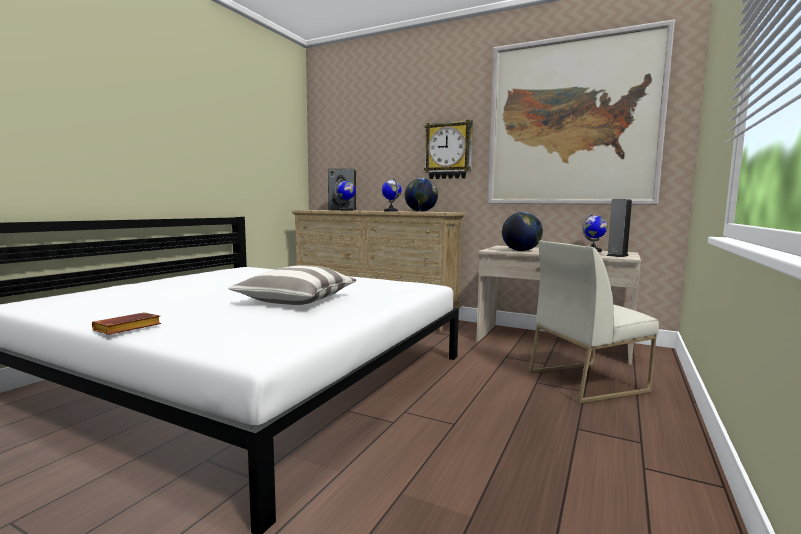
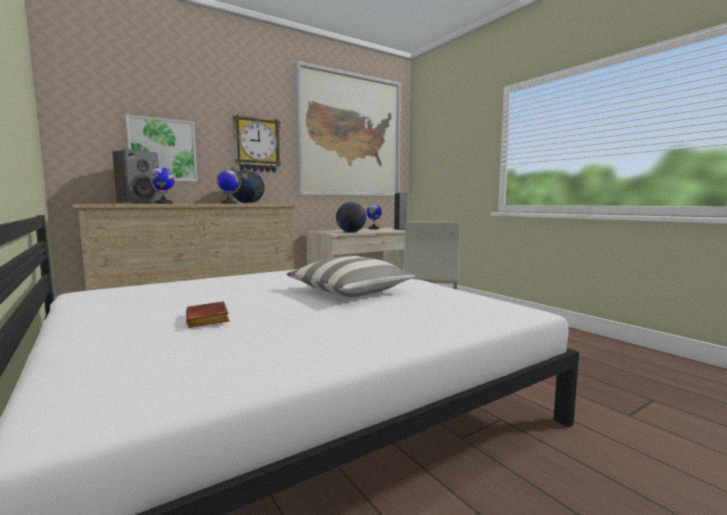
camera: 60 degrees left, 0 degrees up
(126, 329) = (409, 342): brown book -> brown book (209, 320)
(372, 165) = (163, 150): none -> picture

